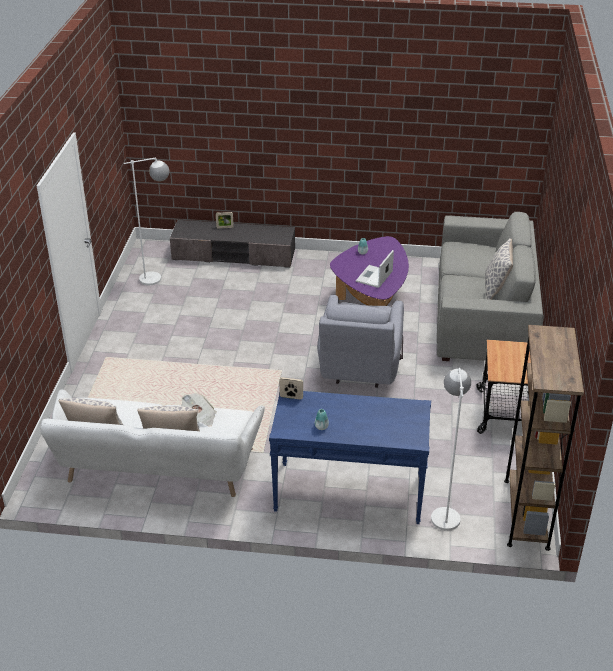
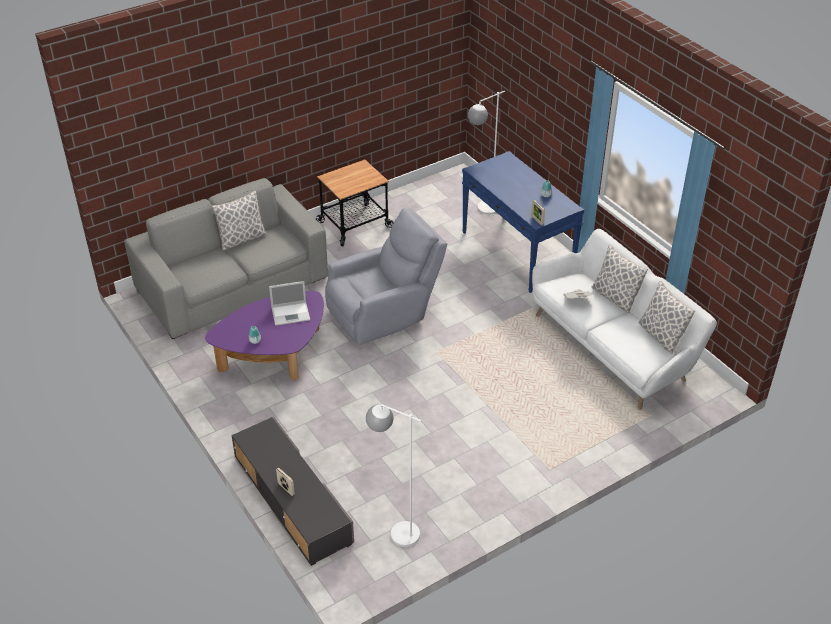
camera: 130 degrees left, 5 degrees up
(526, 513) = (443, 183): brown bookcase -> none

